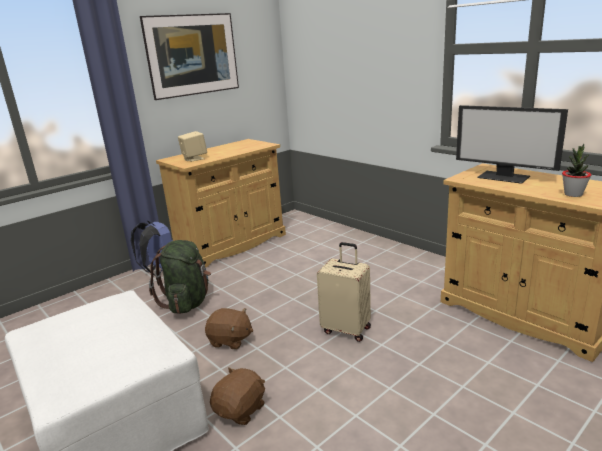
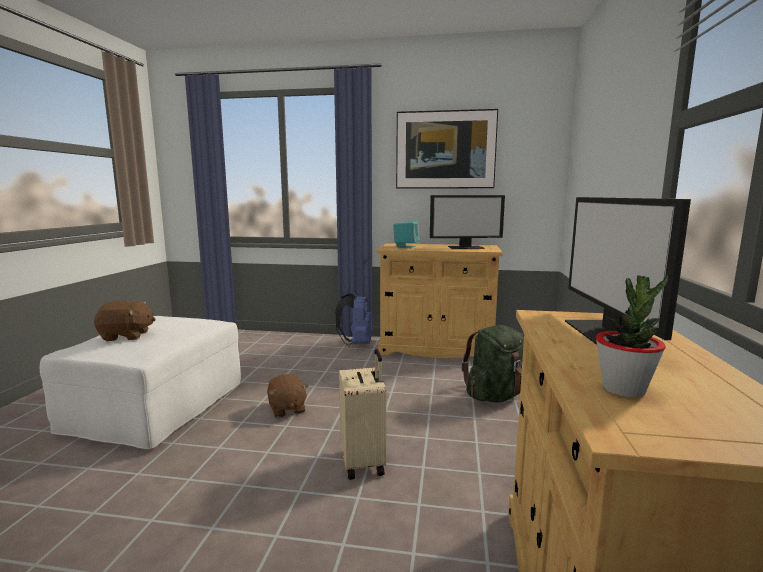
camera: 50 degrees right, 10 degrees down
(187, 302) = (324, 370): green backpack -> green backpack (496, 396)
(194, 159) = (406, 247): beige speaker -> turquoise speaker
(239, 146) = (466, 247): none -> monitor
(241, 410) = (190, 455): brown plush toy -> brown plush toy (126, 336)

